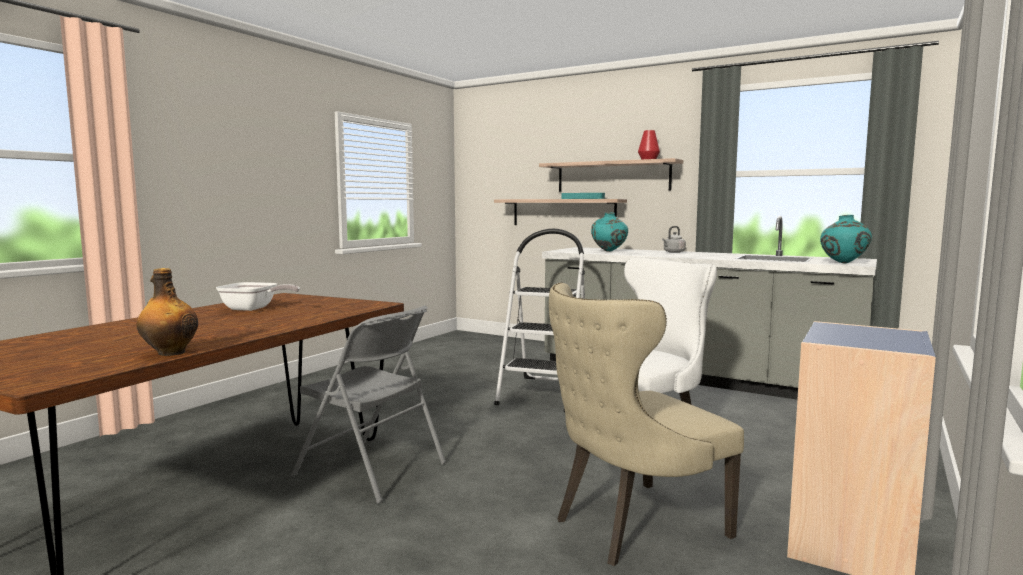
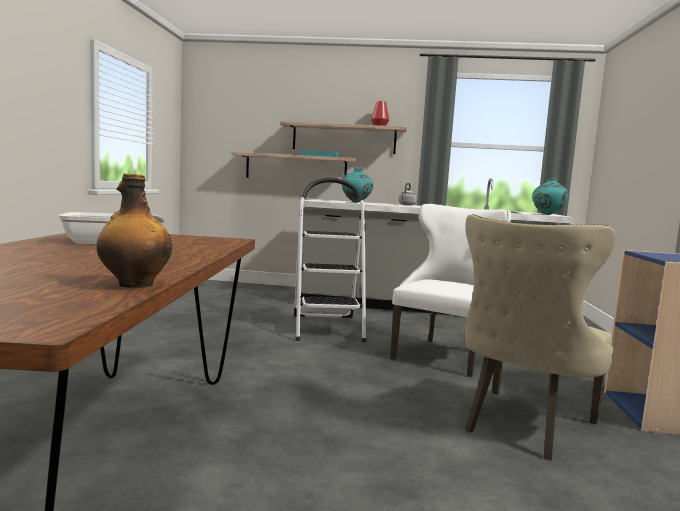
camera: 25 degrees left, 0 degrees up
(370, 470) = (247, 412): grey chair -> none

